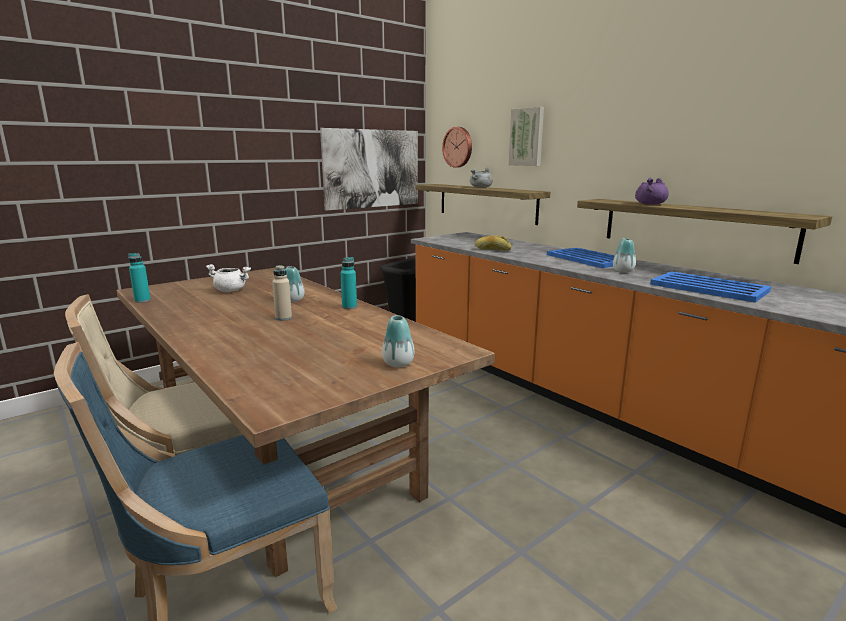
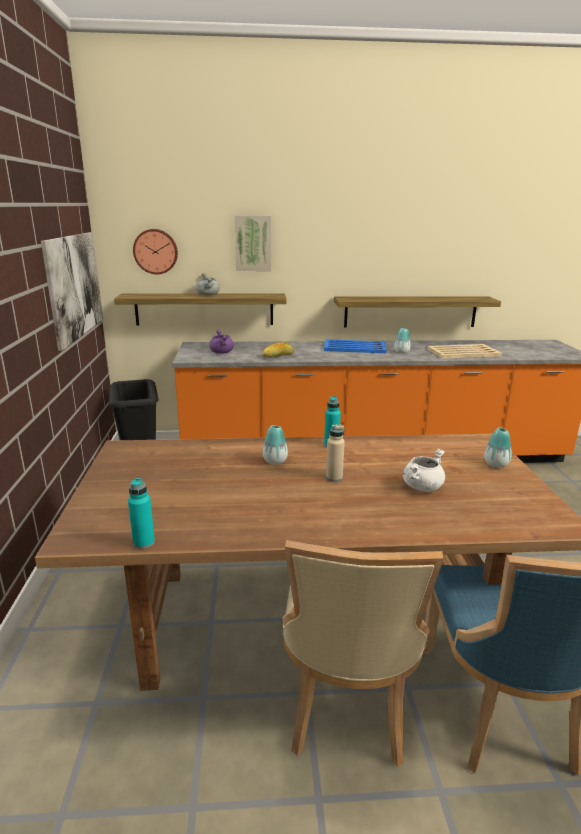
camera: 55 degrees left, 5 degrees up
(231, 290) = (183, 482): white cooking pot -> white cooking pot (422, 486)
(650, 204) = (390, 298): purple cooking pot -> purple cooking pot (221, 352)
(709, 288) = (464, 352): blue tray -> beige tray

